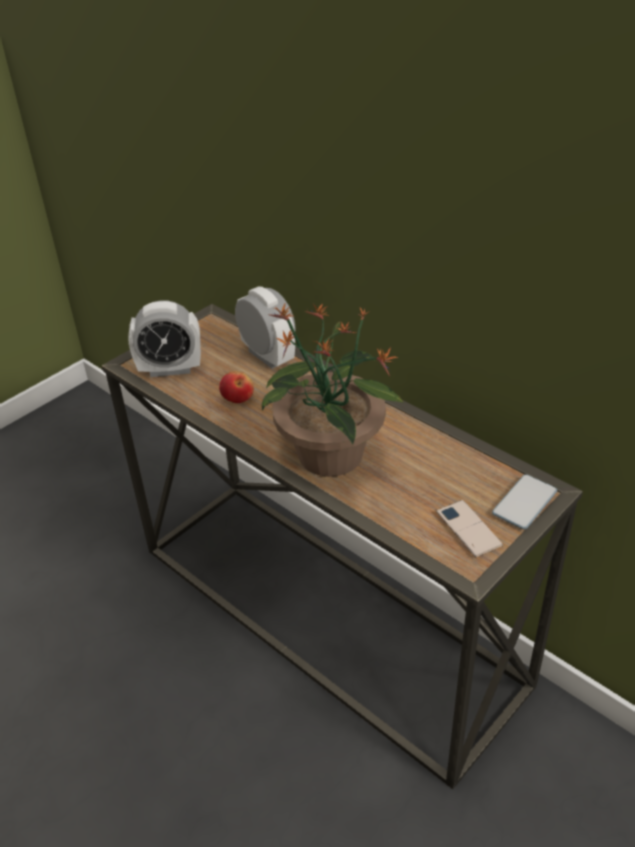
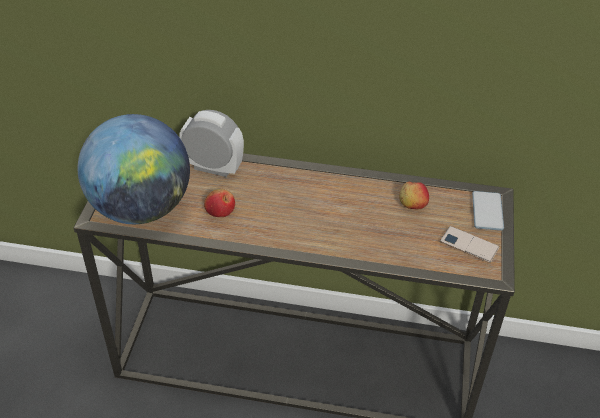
camera: 35 degrees left, 5 degrees up
(170, 369) = (141, 208): alarm clock -> globe
(330, 456) = (334, 230): potted plant -> none
(441, 463) = (412, 204): none -> apple

